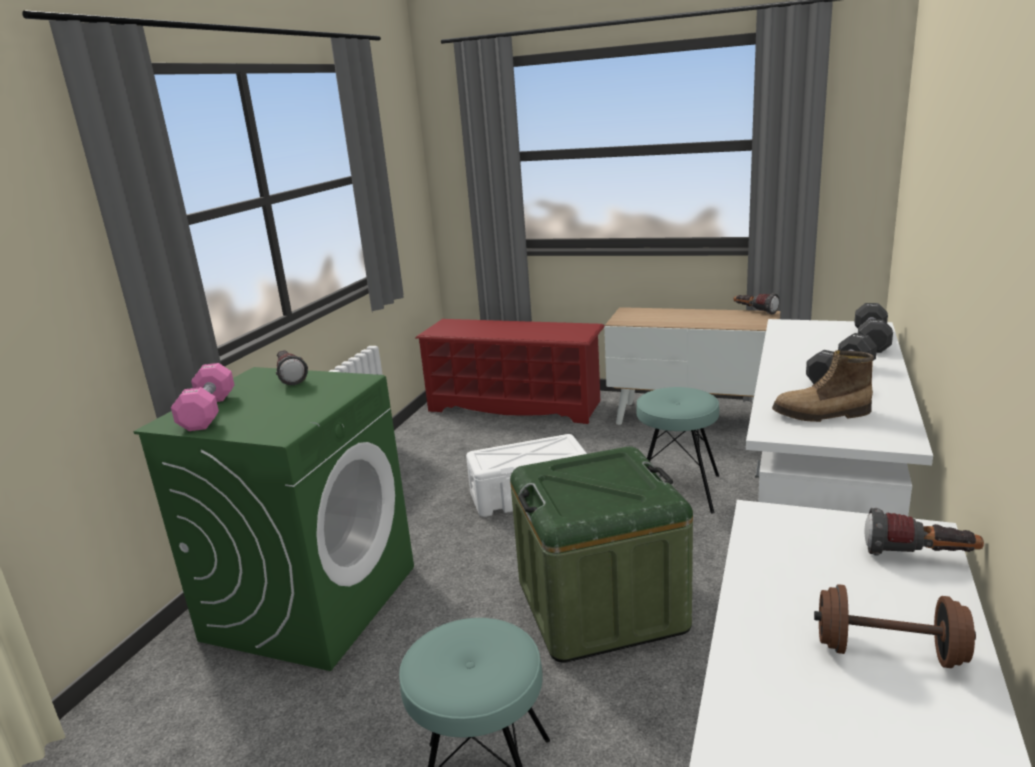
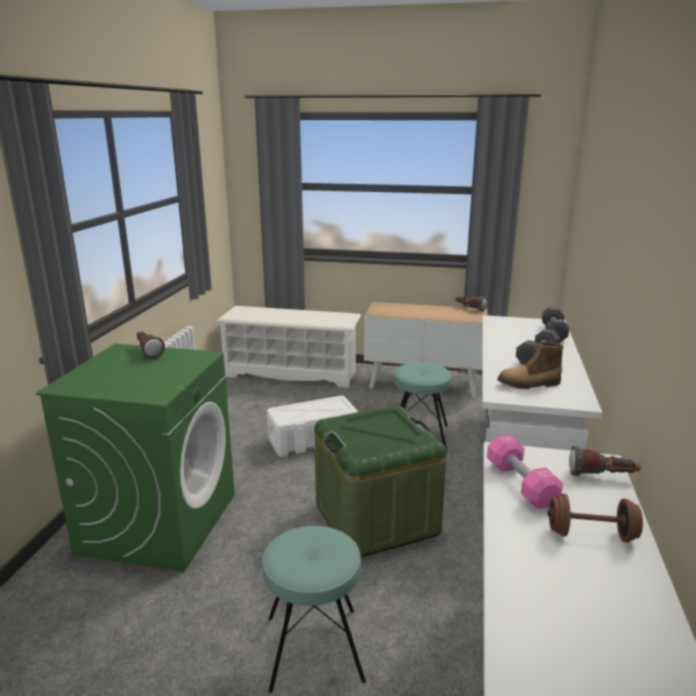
camera: 10 degrees left, 0 degrees up
(208, 412) = (92, 378): pink dumbbell -> pink dumbbell (520, 484)
(515, 406) = (292, 373): red shoe rack -> white shoe rack

